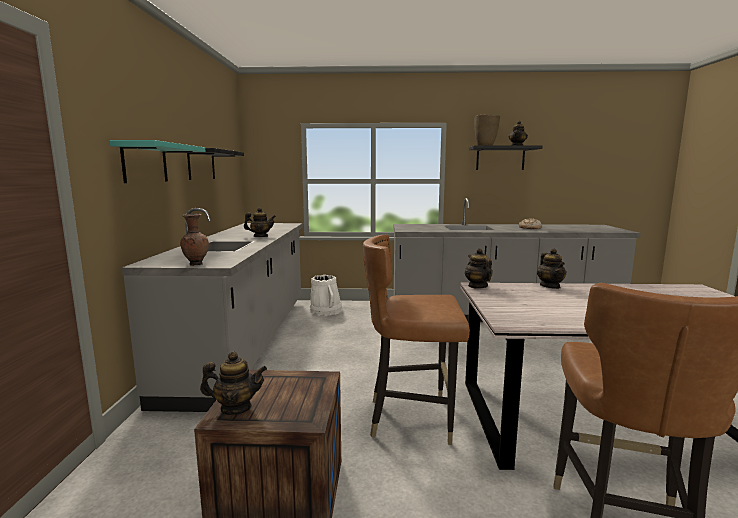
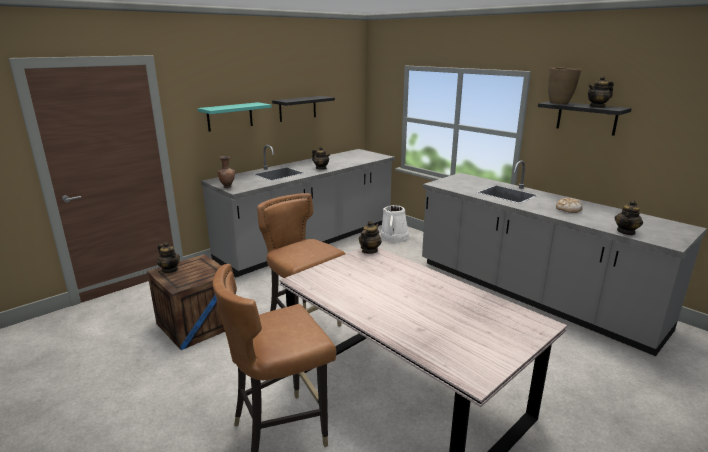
camera: 45 degrees right, 10 degrees up
(550, 286) = (417, 270): teapot -> teapot (626, 232)

